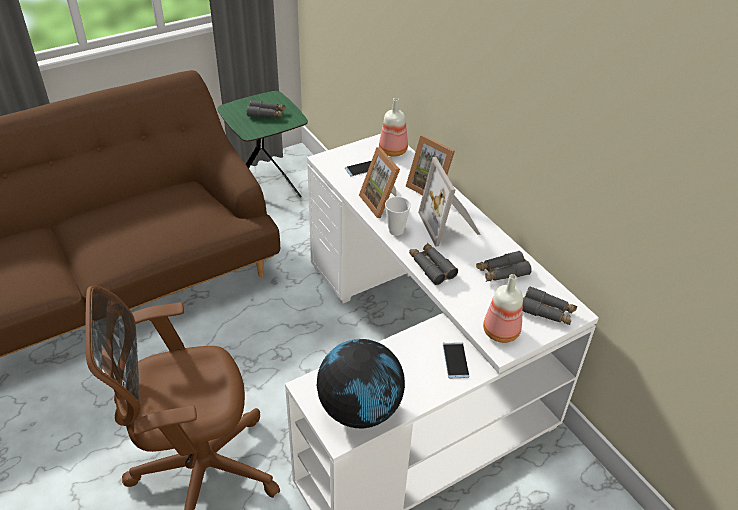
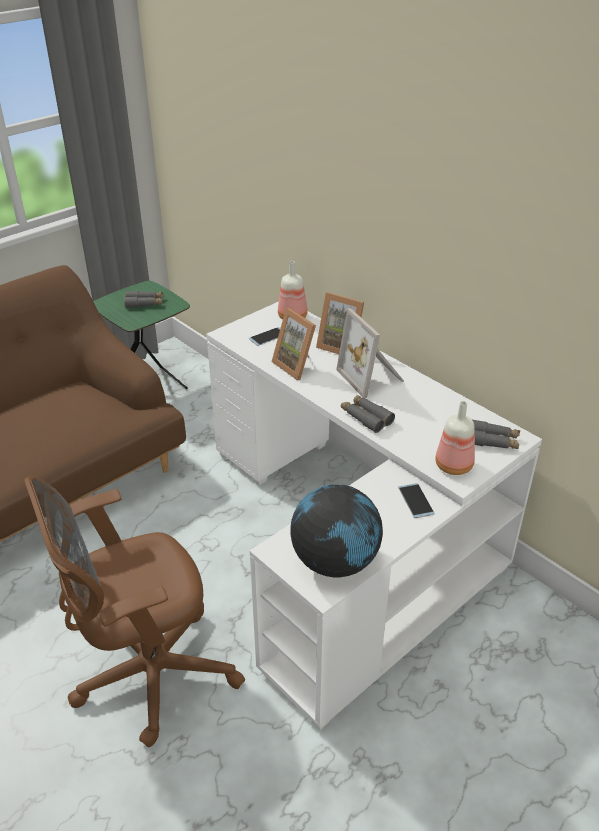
camera: 10 degrees left, 5 degrees down
(396, 230) = (319, 389): cup -> none
(502, 272) = (436, 412): grey binoculars -> none

